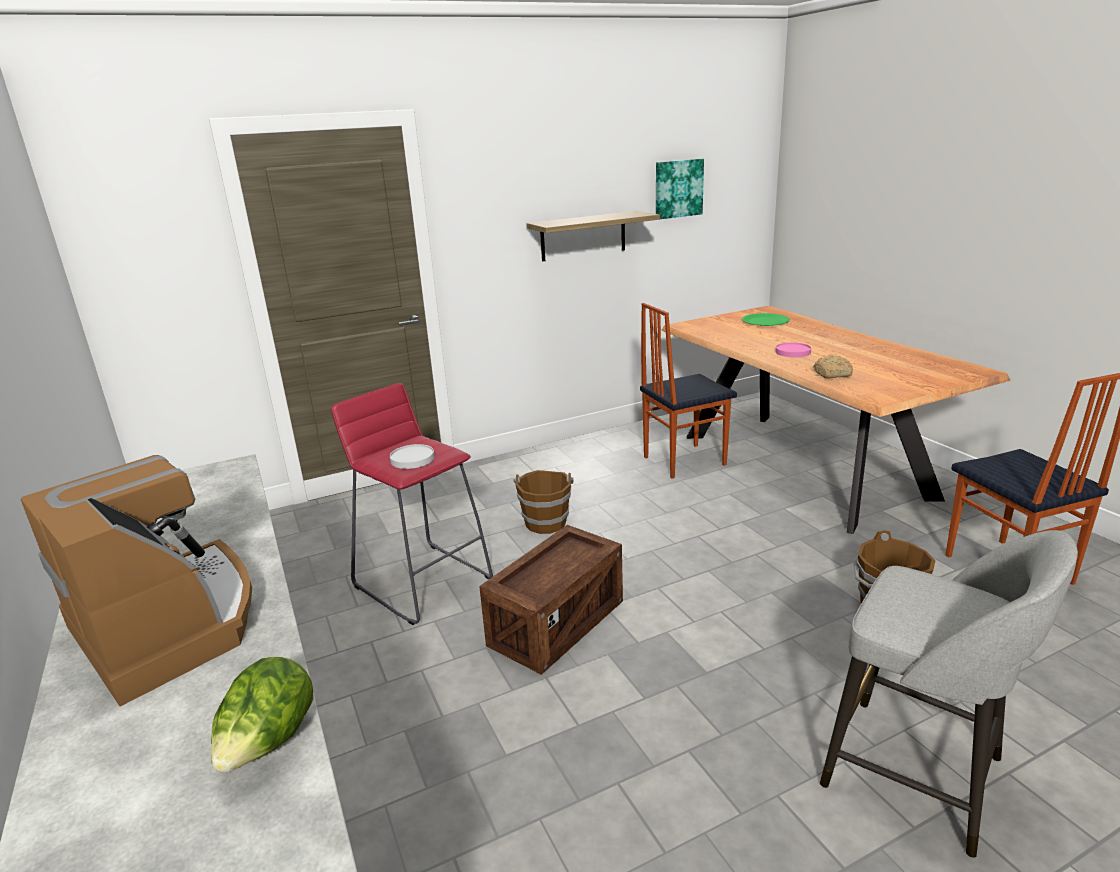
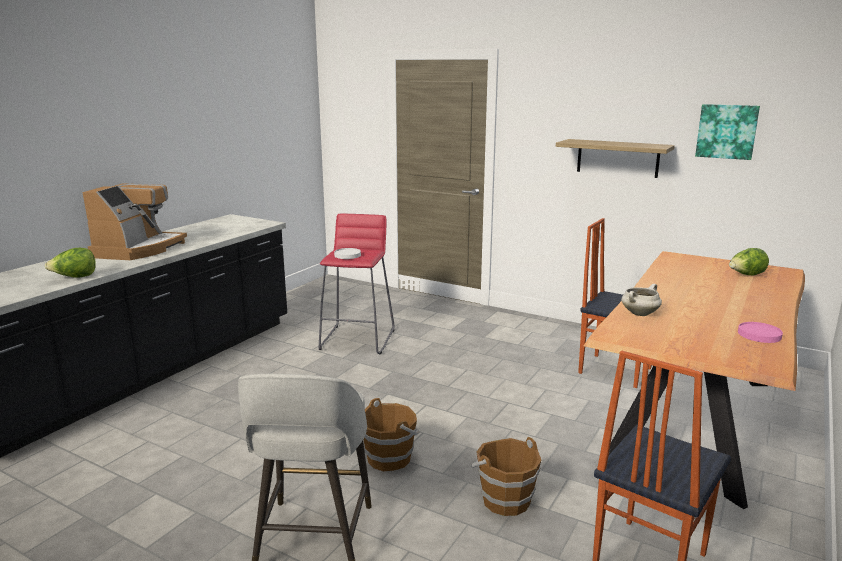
camera: 55 degrees right, 5 degrees down
(546, 522) = (458, 350): brown bucket -> brown bucket (390, 458)
(557, 623) = (356, 385): crate -> none
(765, 321) = (746, 275): green plate -> lettuce
(793, 352) = (675, 295): pink plate -> pink plate (759, 335)
(831, 374) = (639, 313): bread -> white cooking pot

